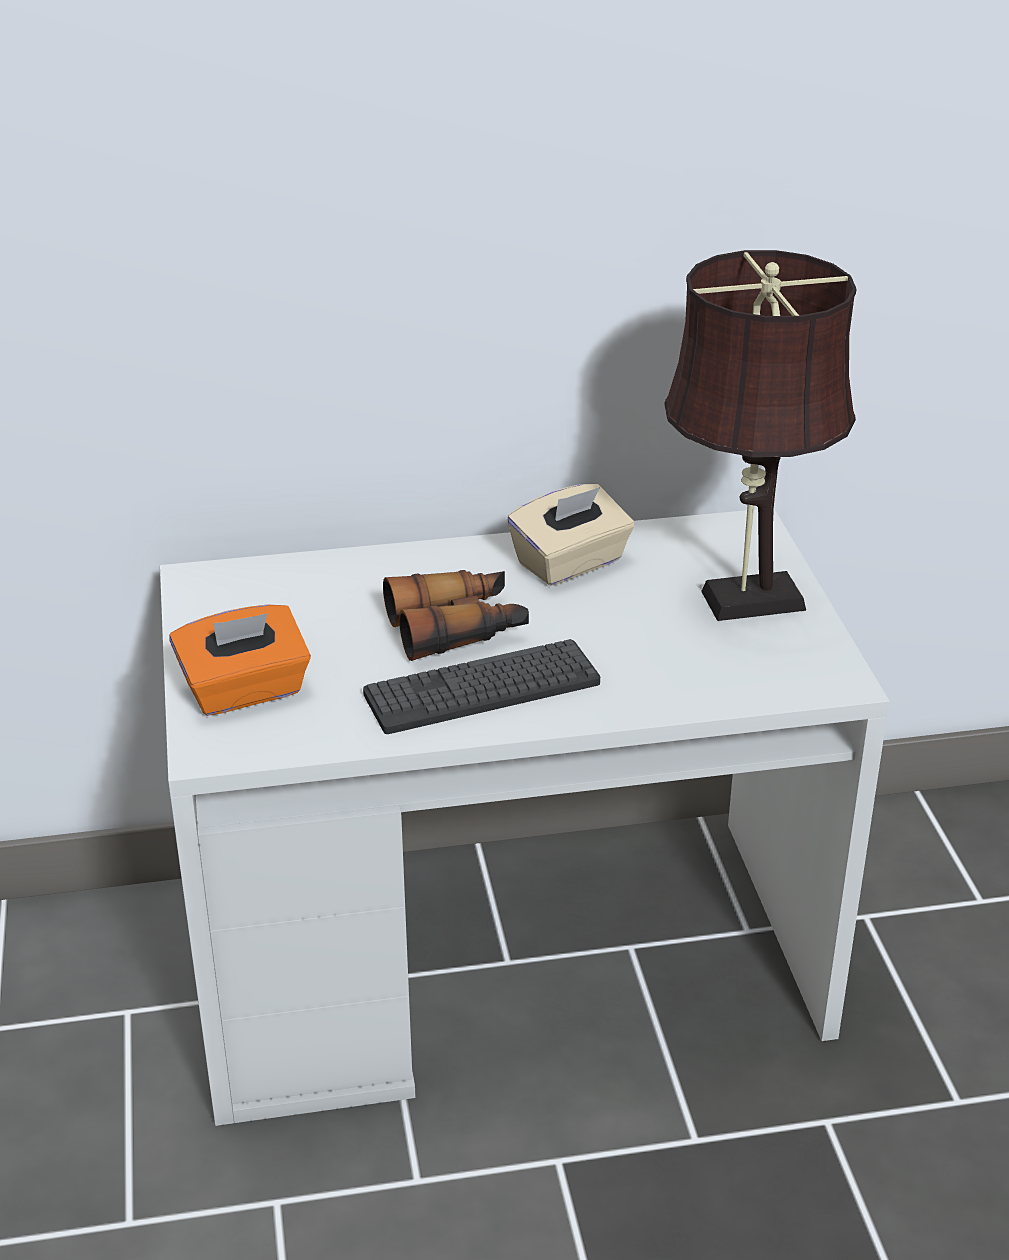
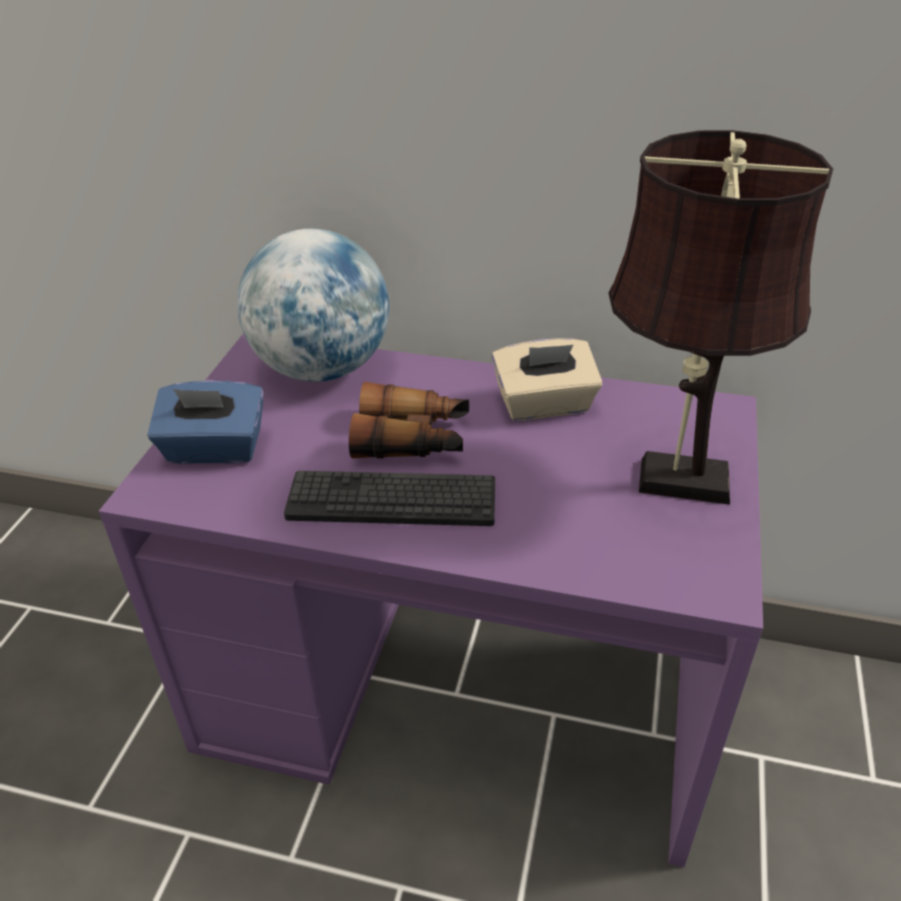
camera: 25 degrees right, 5 degrees up
(245, 691) = (214, 449): orange tissue box -> blue tissue box
(295, 583) = (322, 369): none -> globe
(504, 959) = (455, 691): white desk -> purple desk

